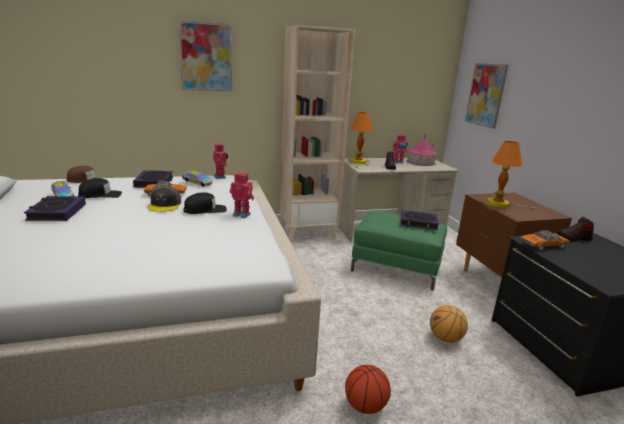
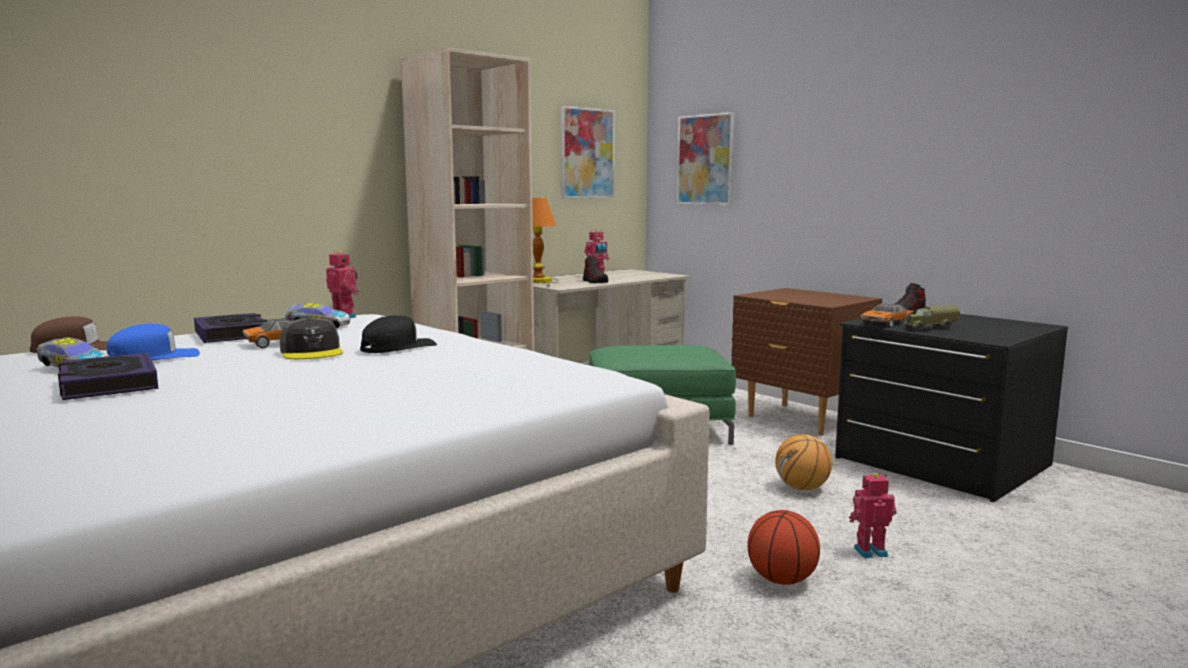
camera: 25 degrees left, 10 degrees down
(100, 195) = (153, 358): black cap -> blue cap
(206, 57) = (267, 107): picture -> picture (587, 153)
(242, 214) = (470, 344): toy robot -> toy robot (869, 551)
(418, 223) = (683, 347): book -> none
(420, 162) = (627, 274): toy house -> none
(500, 203) = (788, 297): table lamp -> none
(571, 259) = (931, 328): none -> toy truck

